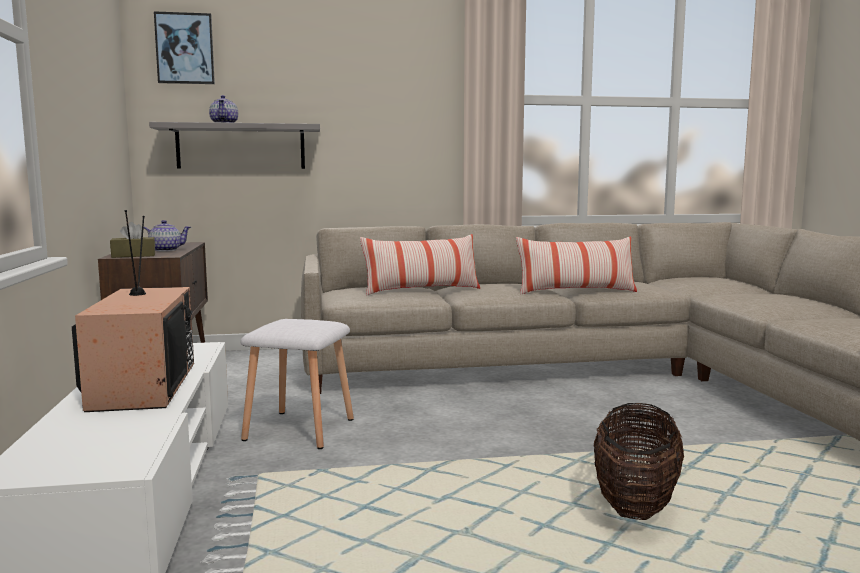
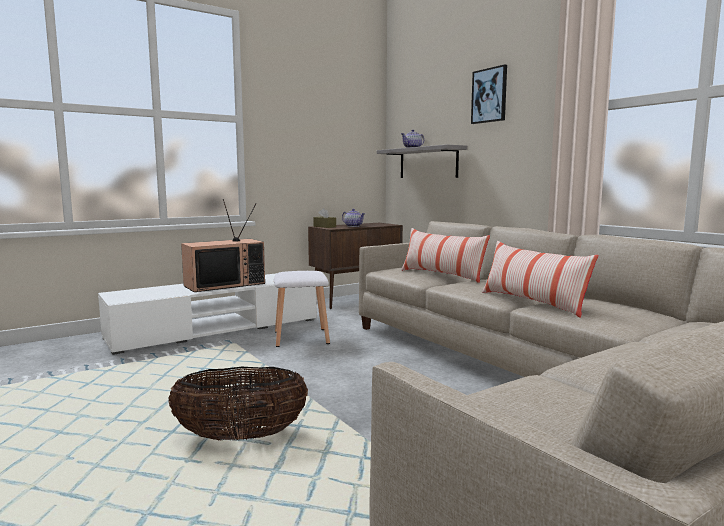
camera: 65 degrees right, 0 degrees up
(185, 49) = (408, 101): picture -> picture (489, 95)

